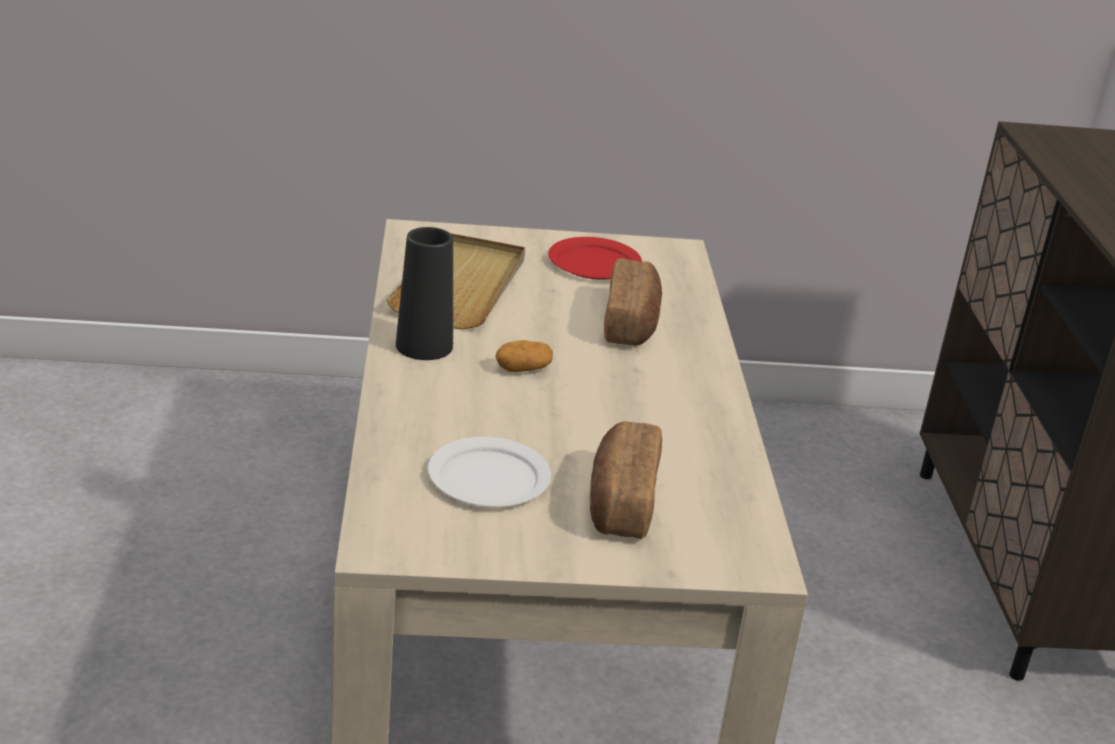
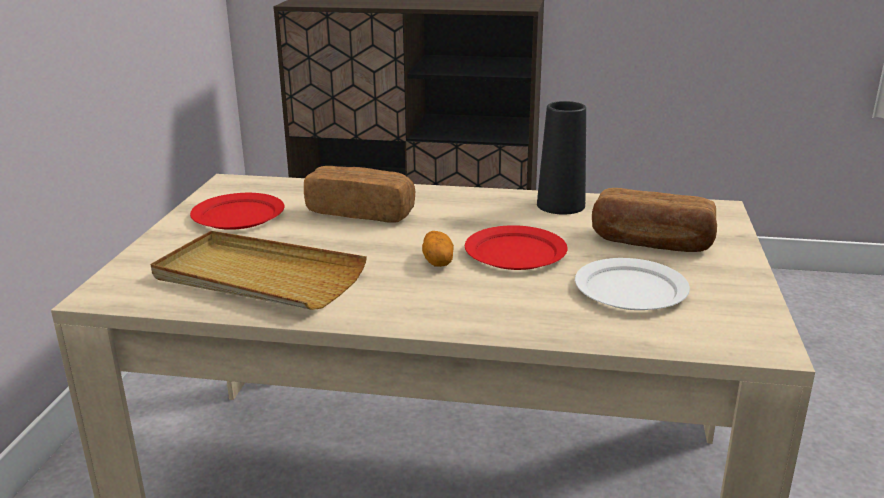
camera: 75 degrees left, 5 degrees down
(424, 346) = (383, 304): black vase -> black vase (560, 205)
(560, 412) = (515, 252): none -> red plate

